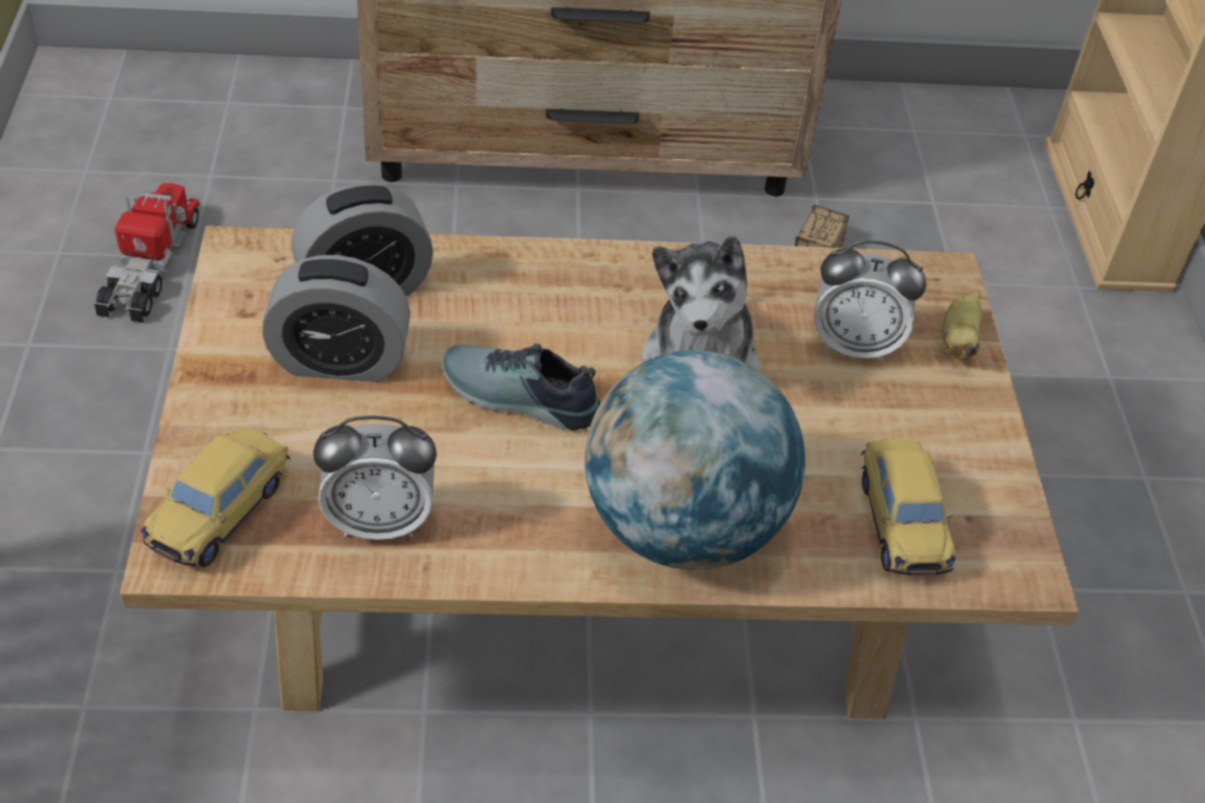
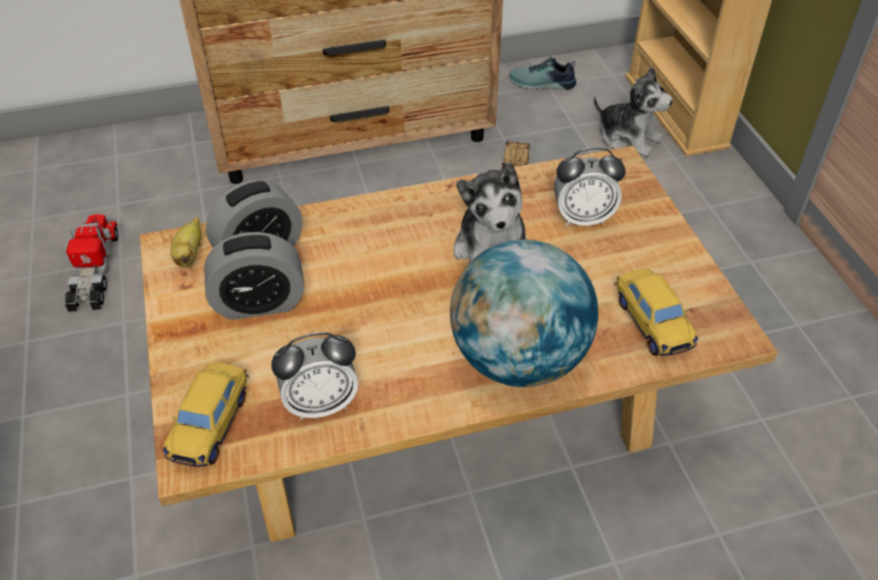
camera: 10 degrees left, 0 degrees up
(518, 398) = (385, 300): shoe -> shoe (541, 84)
(958, 341) = (644, 201): banana -> banana (189, 254)
(1014, 240) = (628, 138): none -> plush toy

